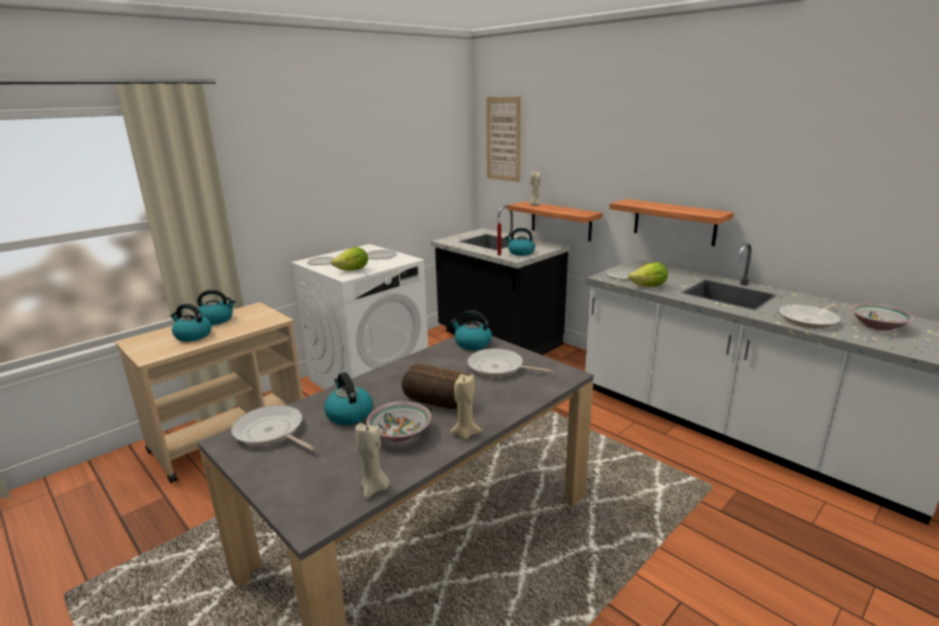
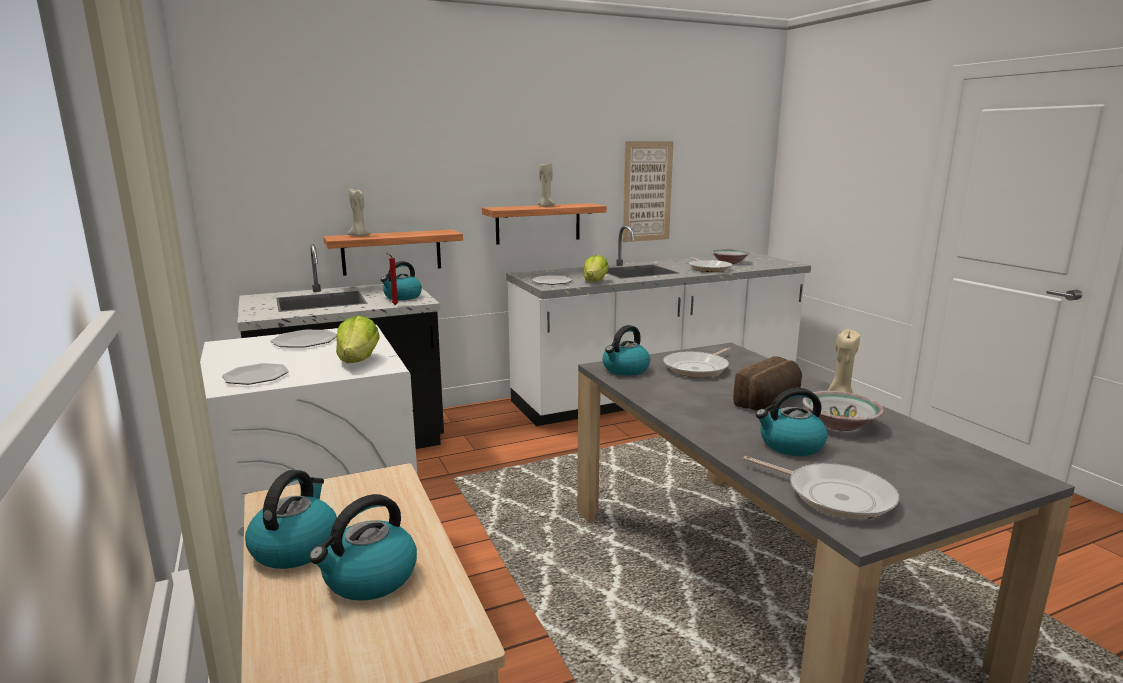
camera: 70 degrees left, 5 degrees down
(271, 432) = (834, 495): frying pan -> frying pan turned 105 degrees counterclockwise
(374, 489) = (950, 444): beige candle -> beige candle (546, 206)
(503, 139) = (265, 147): picture -> picture (647, 191)

